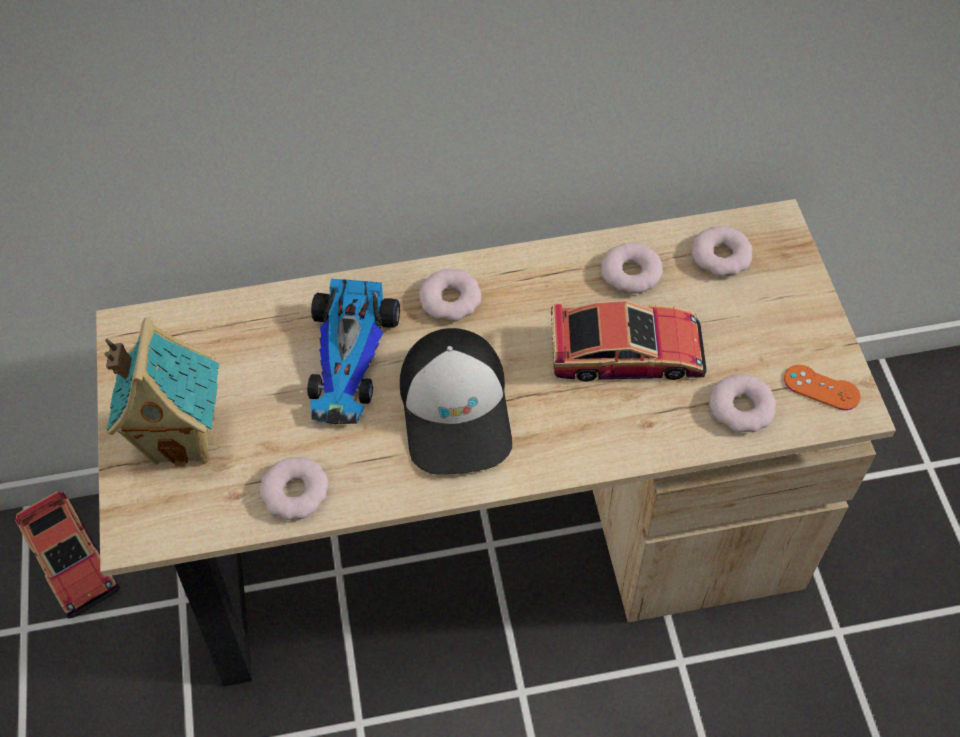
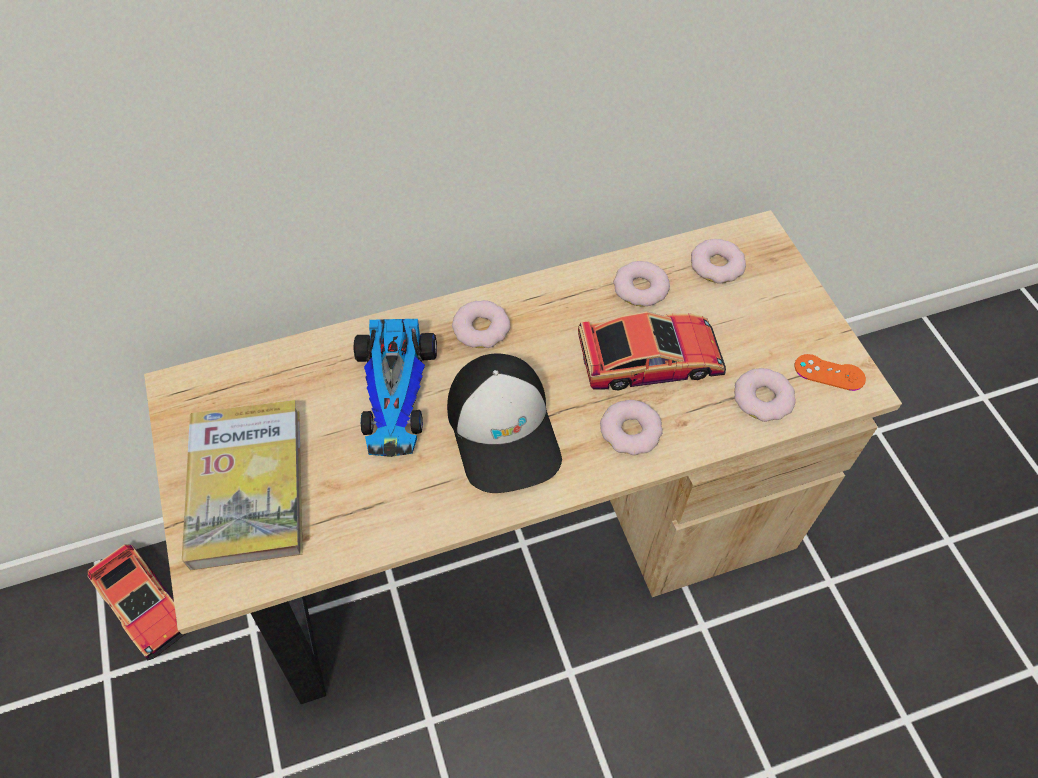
camera: 10 degrees left, 0 degrees up
(185, 438) = (247, 486): toy house -> book
(295, 492) = (363, 526): donut -> donut (631, 431)

